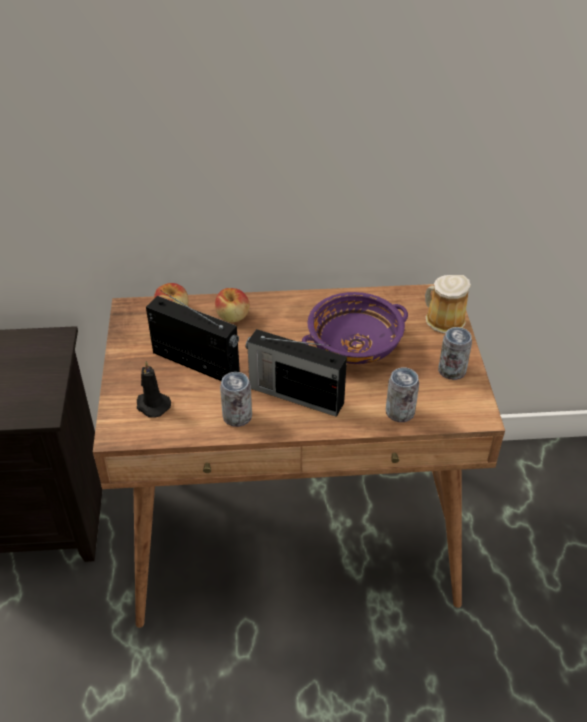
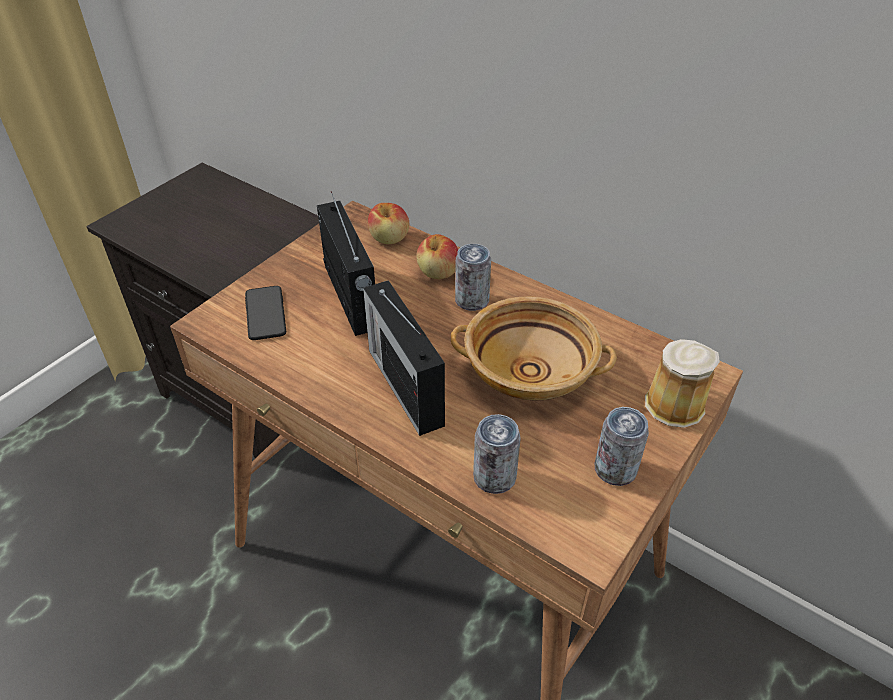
camera: 40 degrees right, 0 degrees up
(152, 405) = (265, 314): black candle -> phone
(237, 417) = (323, 372): can -> can (472, 301)
(354, 345) = (530, 371): purple bowl -> beige bowl

